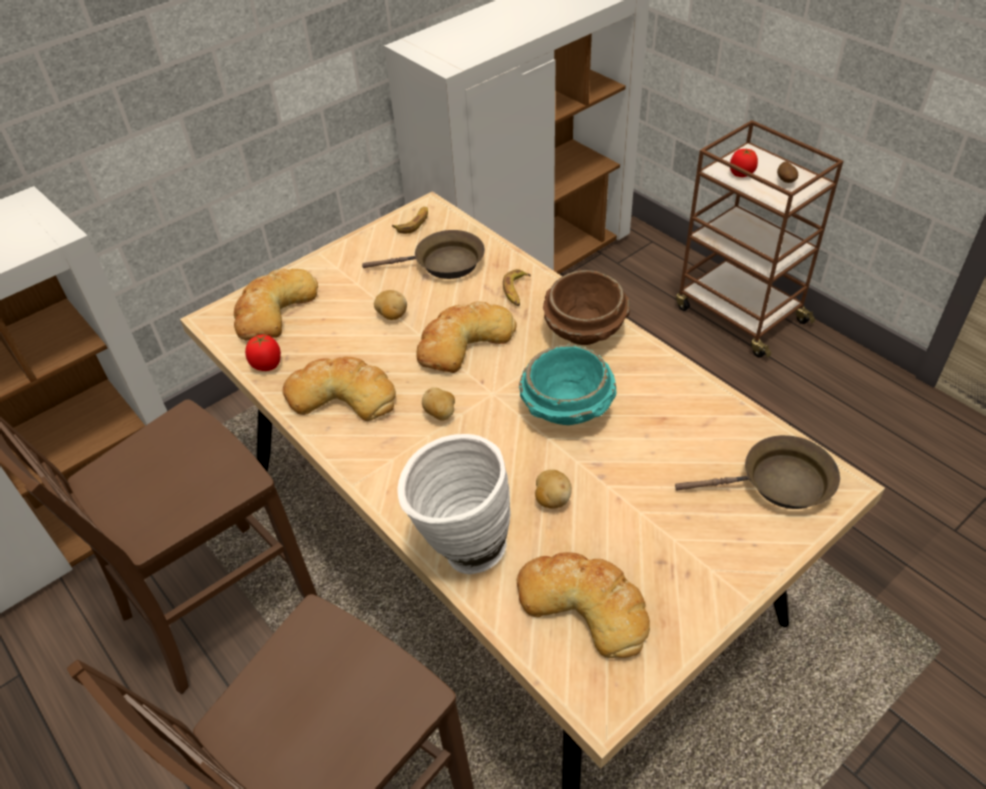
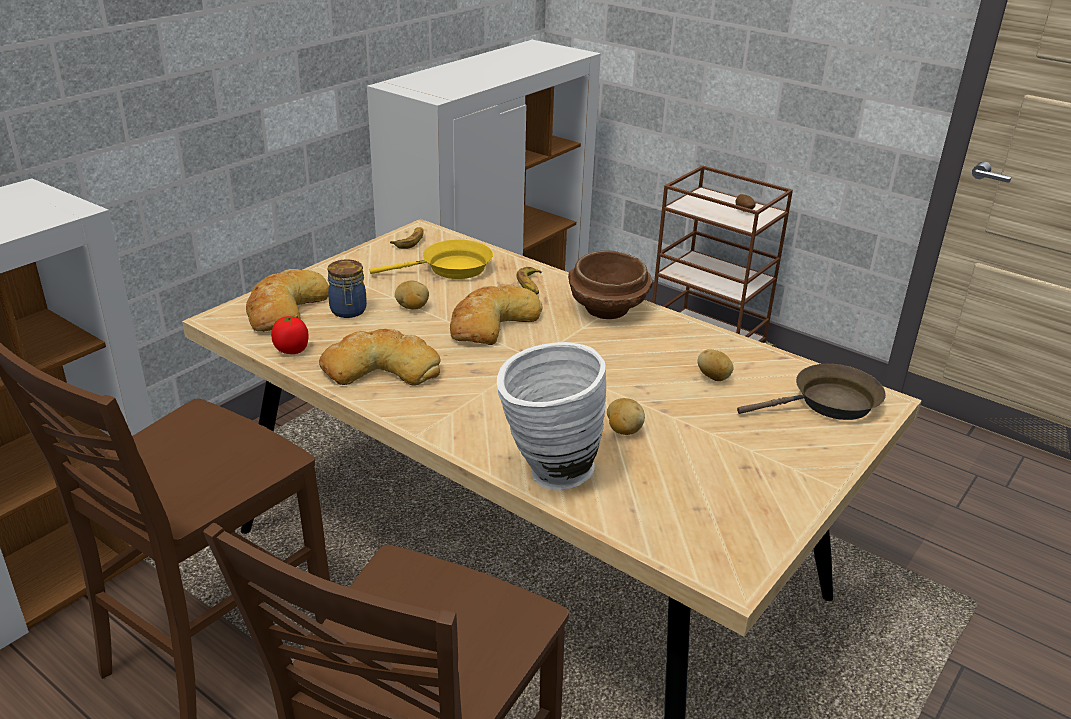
camera: 15 degrees left, 15 degrees down
(331, 317) = (348, 311): none -> jar
(440, 414) = (488, 376): potato -> potato (713, 378)
(443, 263) = (451, 268): brown frying pan -> yellow frying pan
(567, 409) = (613, 365): turquoise bowl -> none
(585, 604) = (686, 504): bread -> none
(741, 174) = (703, 207): tomato -> none

